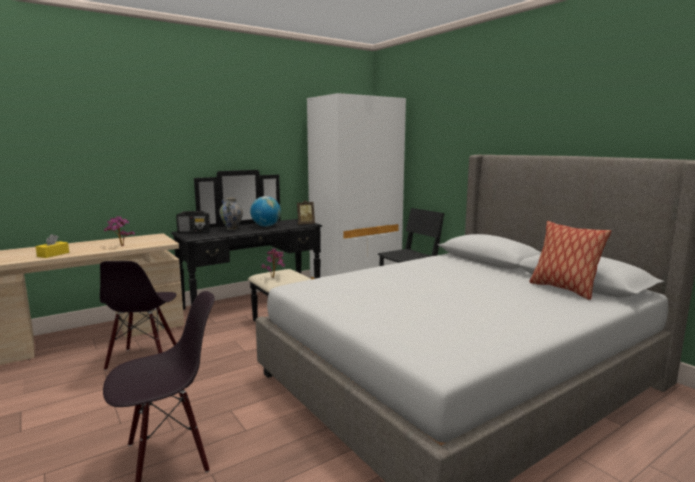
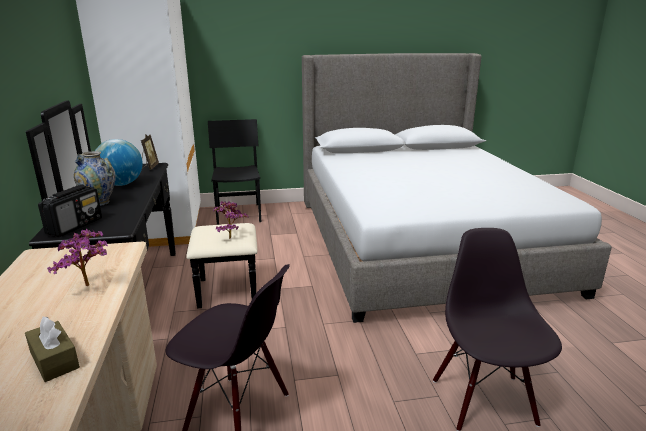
camera: 65 degrees left, 10 degrees up
(53, 254) = (54, 360): yellow tissue box -> brown tissue box
(563, 289) = (446, 151): pillow -> none

